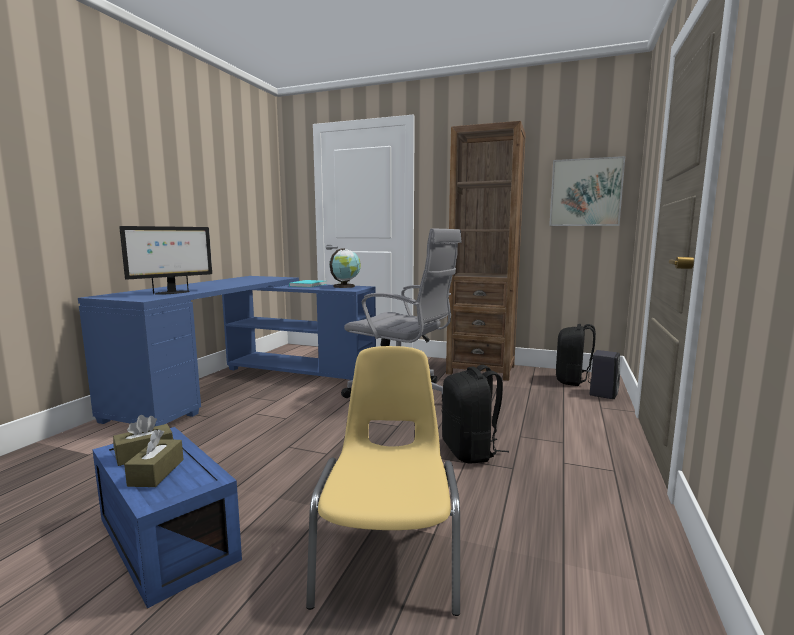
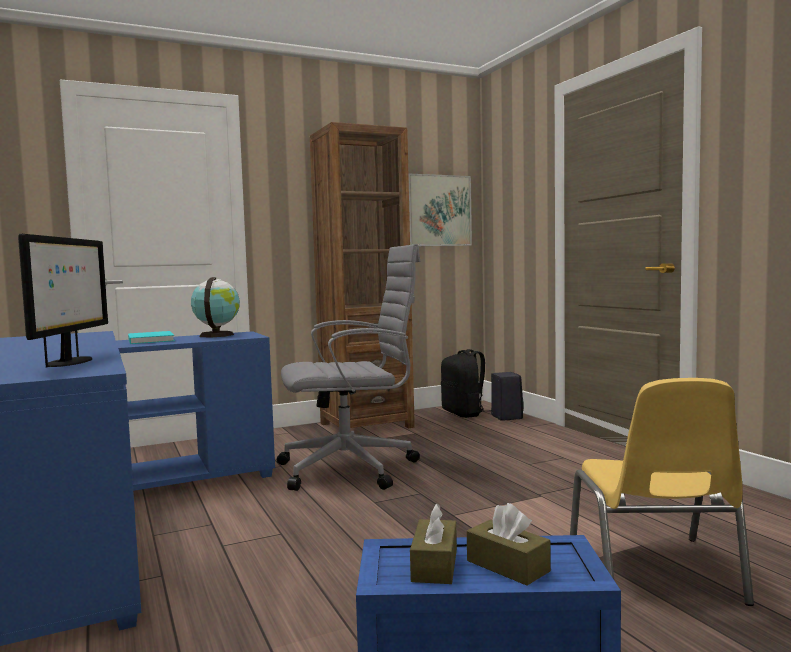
camera: 45 degrees left, 5 degrees down
(389, 555) = (654, 571): yellow chair -> yellow chair turned 135 degrees counterclockwise
(470, 451) = (525, 487): black backpack -> none

